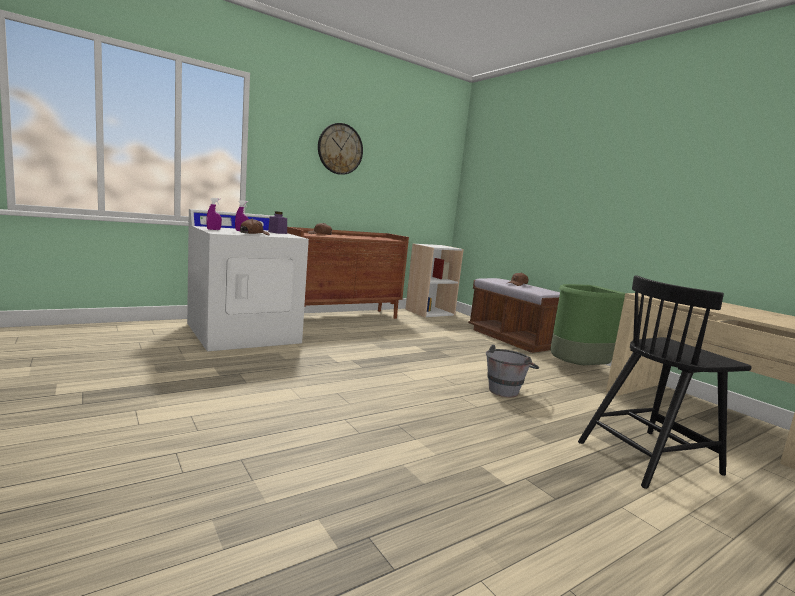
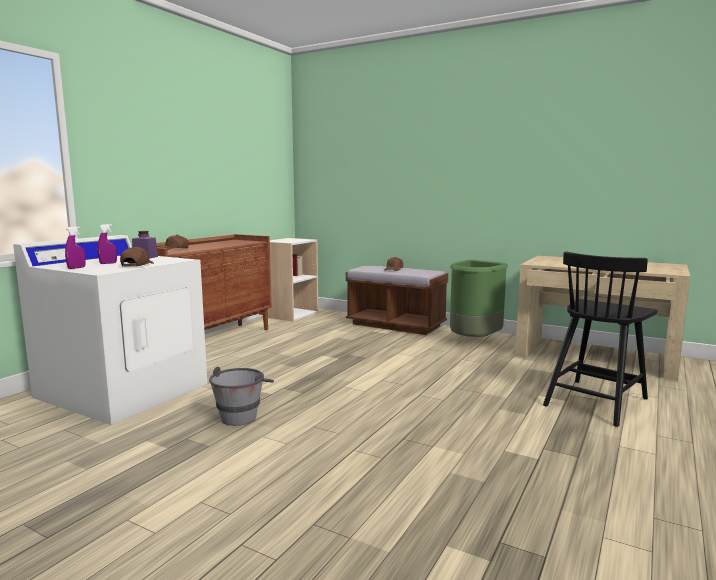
camera: 25 degrees left, 0 degrees up
(340, 149) = (174, 142): wall clock -> none
(506, 390) = (446, 376): grey bucket -> grey bucket (242, 415)

